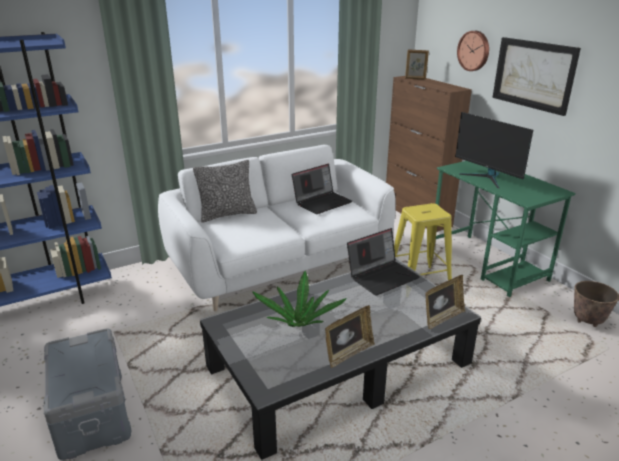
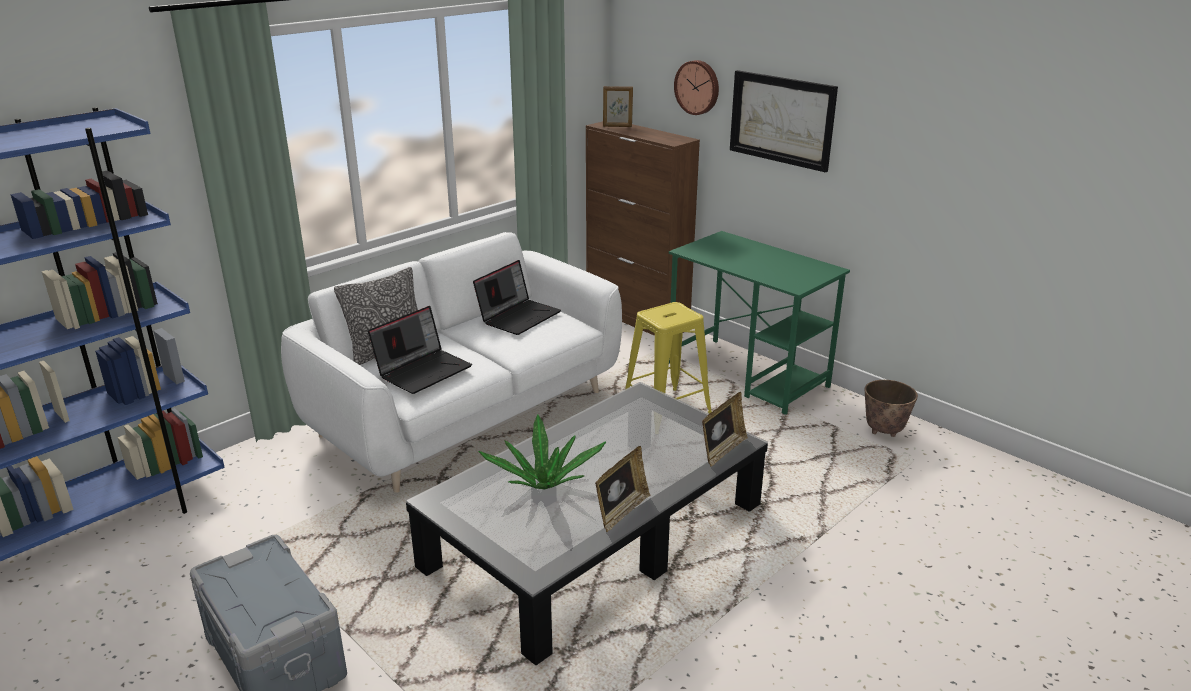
camera: 15 degrees left, 0 degrees up
(382, 276) = (631, 408): laptop -> laptop (423, 370)
(487, 178) = (738, 260): monitor -> none

